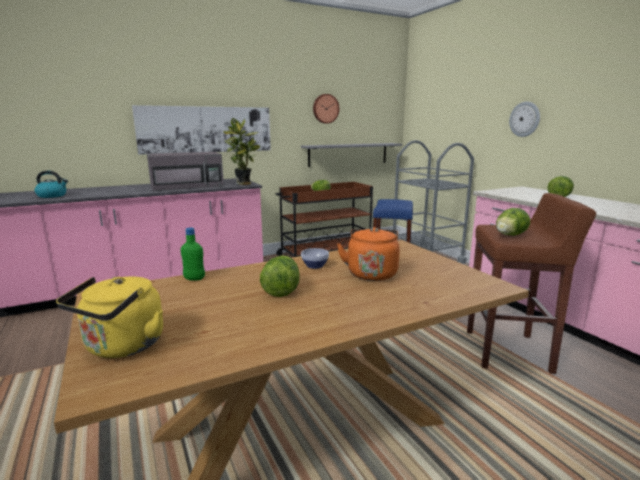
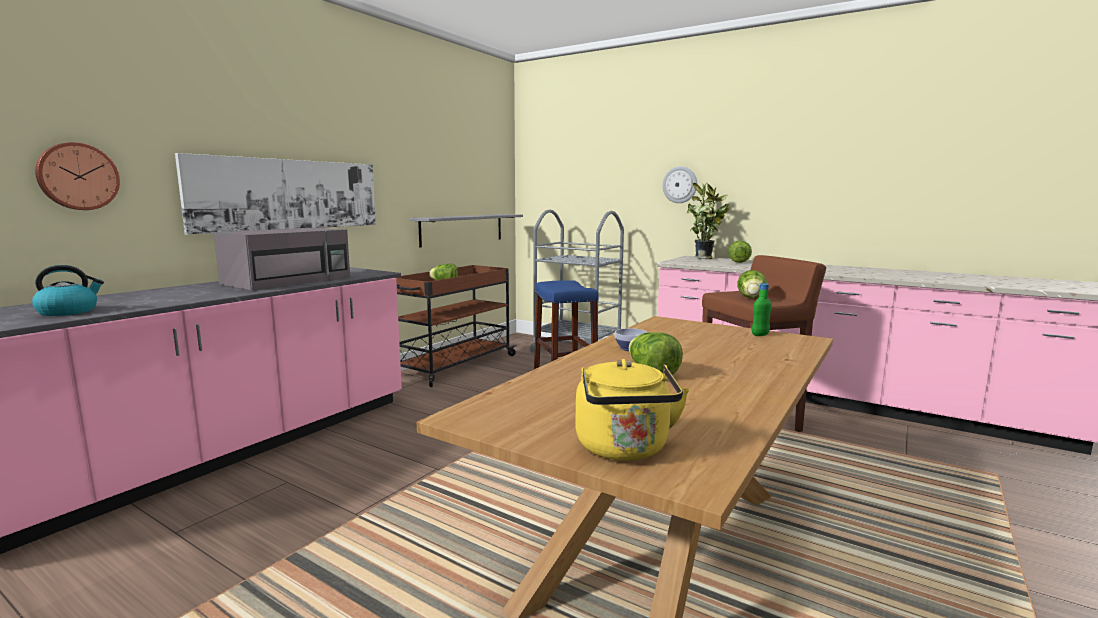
camera: 30 degrees left, 5 degrees down
(194, 279) = (535, 381): green bottle -> green bottle (760, 335)
(244, 184) = (371, 273): potted plant -> potted plant (705, 258)
(325, 108) = (435, 168): wall clock -> wall clock (77, 176)
(371, 273) = (695, 346): orange kettle -> none

